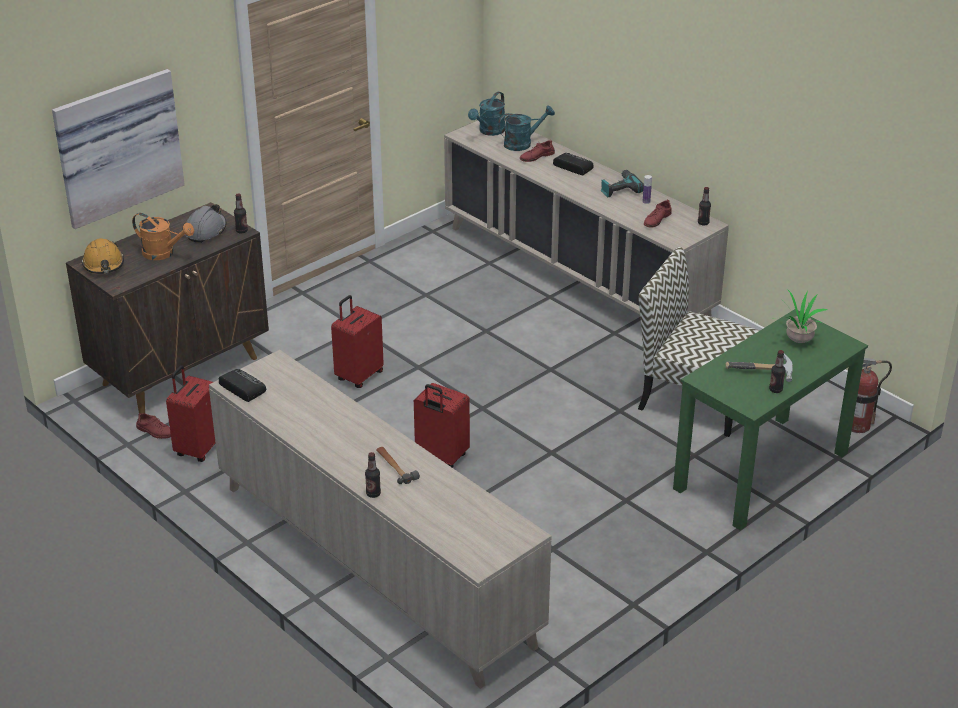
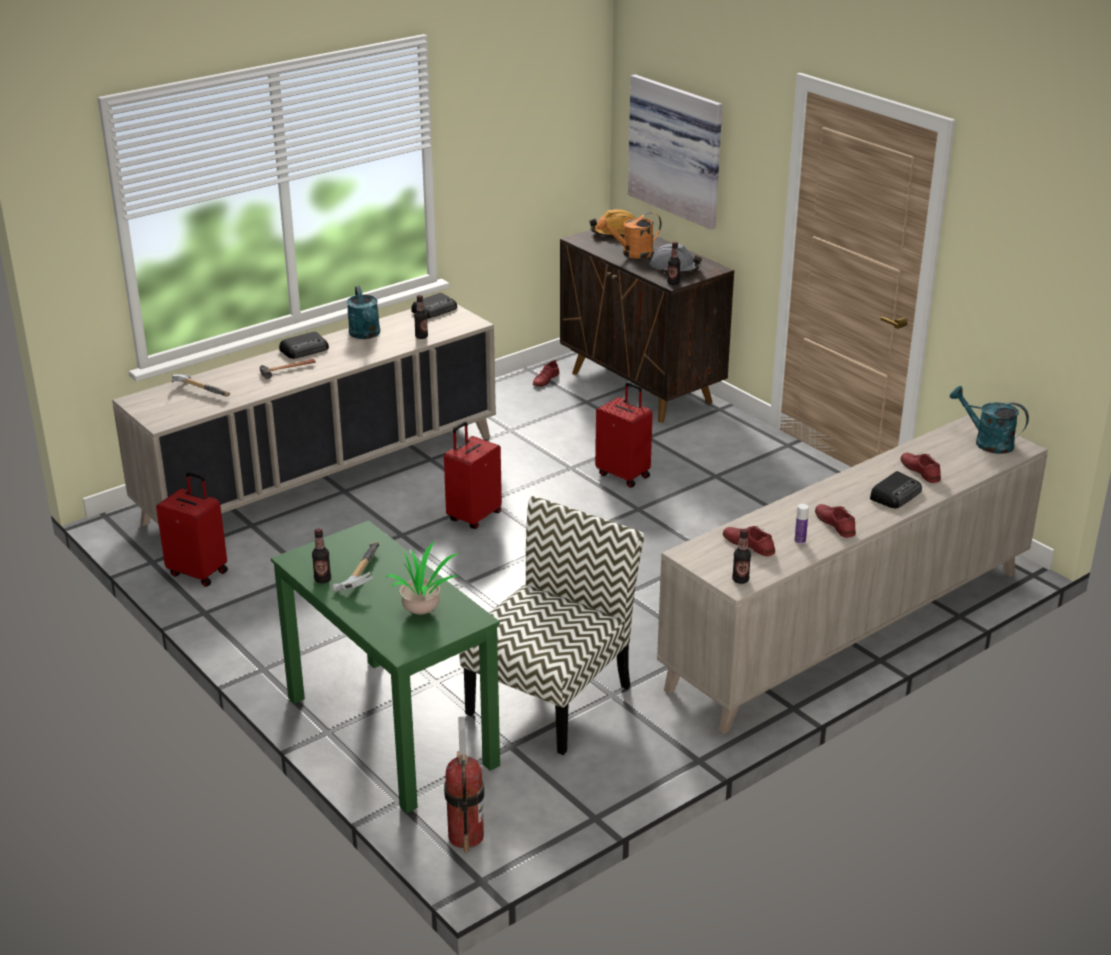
camera: 95 degrees right, 5 degrees down
(163, 253) = (632, 253): orange watering can -> orange watering can turned 45 degrees clockwise
(198, 448) = (516, 398): red suitcase -> red suitcase (199, 572)
(344, 463) = (305, 349): none -> radio
(373, 494) = (255, 360): bottle -> bottle (421, 337)
(449, 519) = (201, 390): none -> hammer
(522, 143) = (957, 463): turquoise watering can -> turquoise watering can (366, 335)
(619, 189) = (835, 524): power drill -> red shoe

